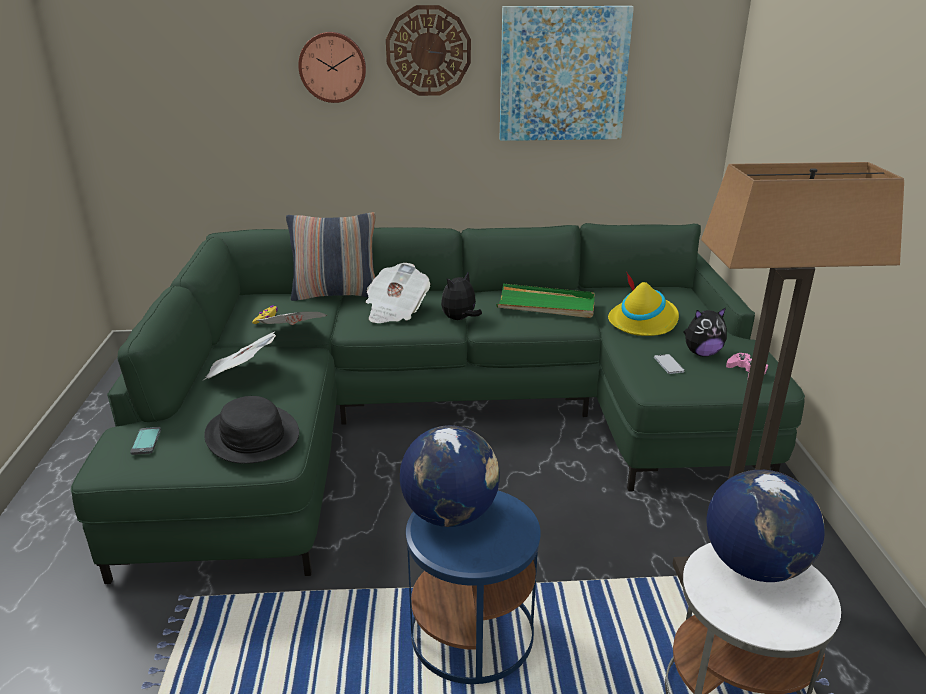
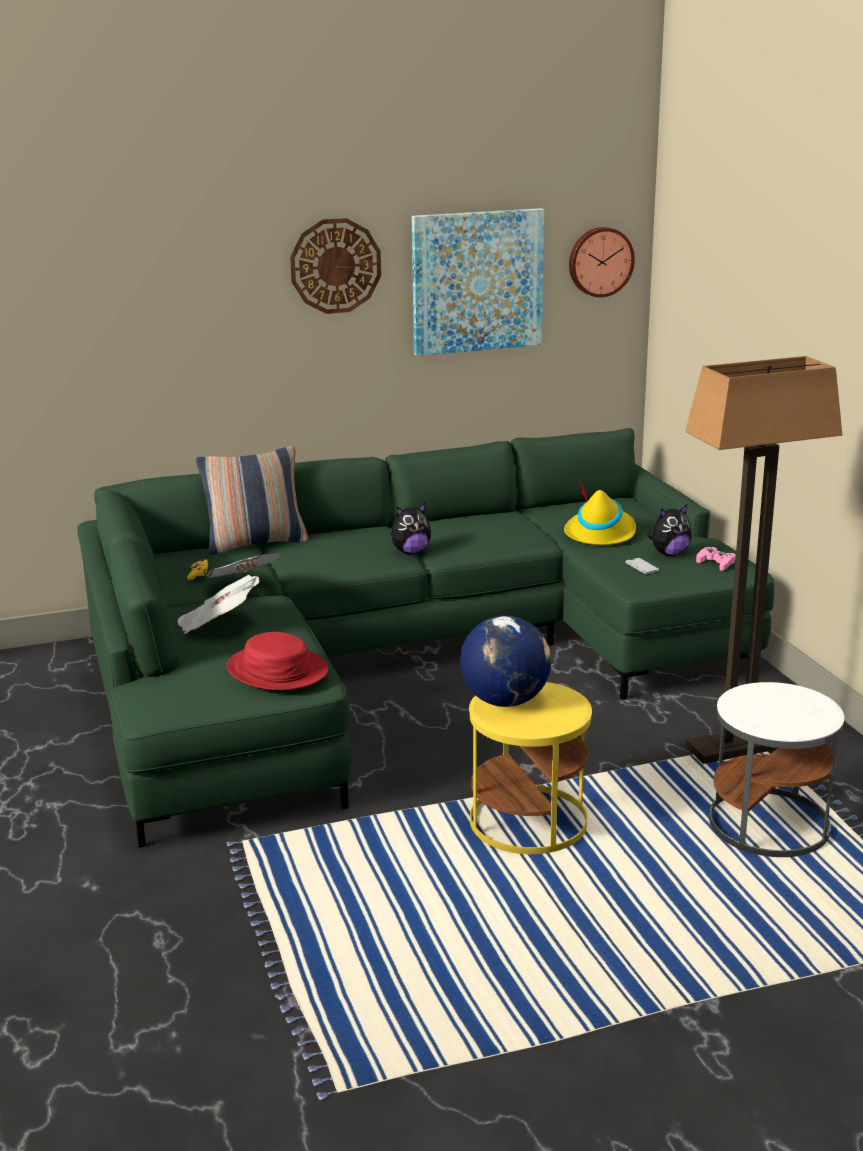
camera: 15 degrees left, 5 degrees down
(146, 441) = (173, 688): phone -> none
(252, 435) = (277, 670): black hat -> red hat
(332, 67) = (232, 289): wall clock -> wall clock (600, 261)
(395, 310) = (337, 551): newspaper -> none
(460, 319) = (410, 552): plush toy -> plush toy turned 150 degrees counterclockwise
(472, 632) = (528, 821): blue side table -> yellow side table
(546, 305) = (495, 528): green tray -> none
(754, 565) = (771, 696): globe -> none

